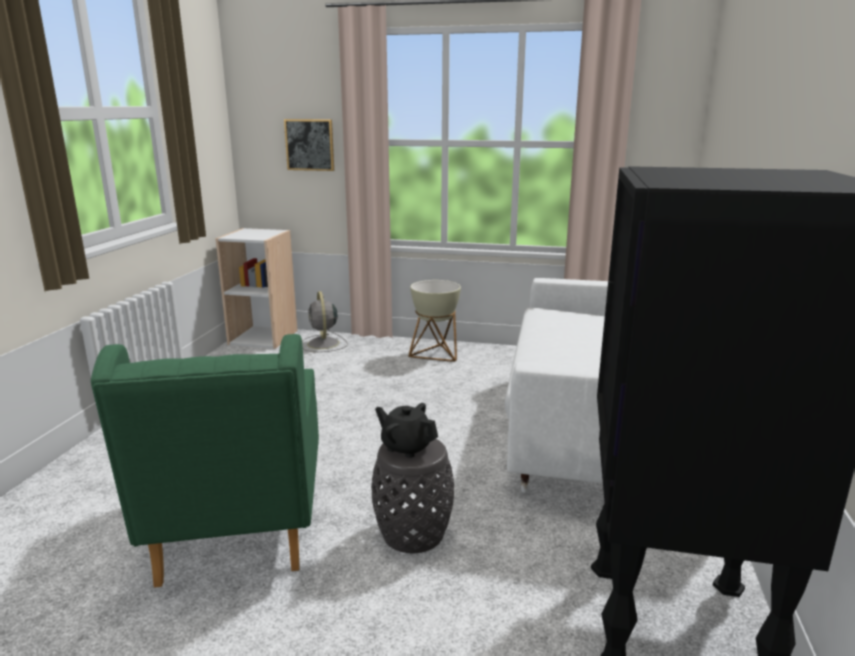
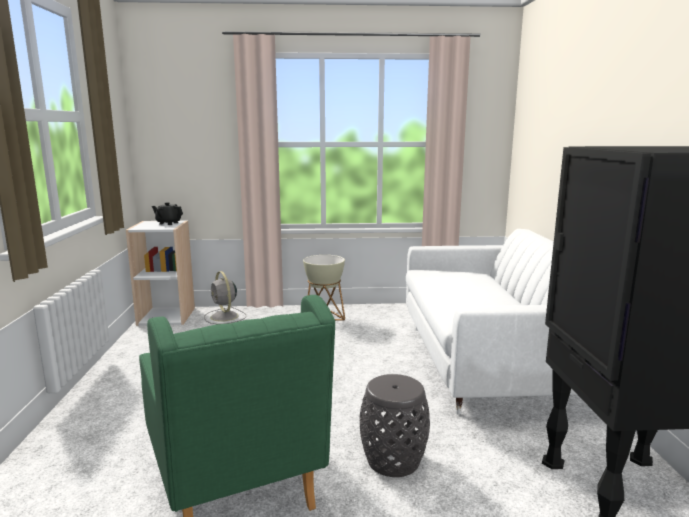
camera: 15 degrees left, 5 degrees down
(310, 145) = (205, 147): picture -> none
(406, 447) = (389, 385): black teapot -> black teapot (168, 223)

